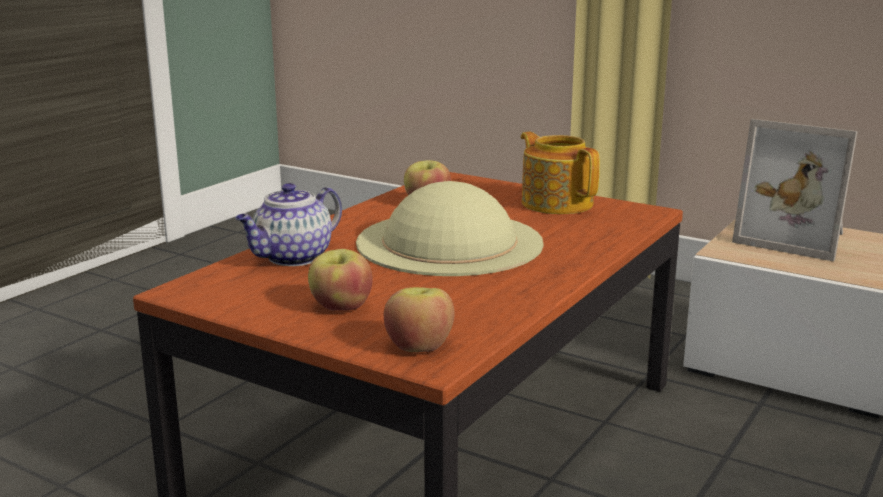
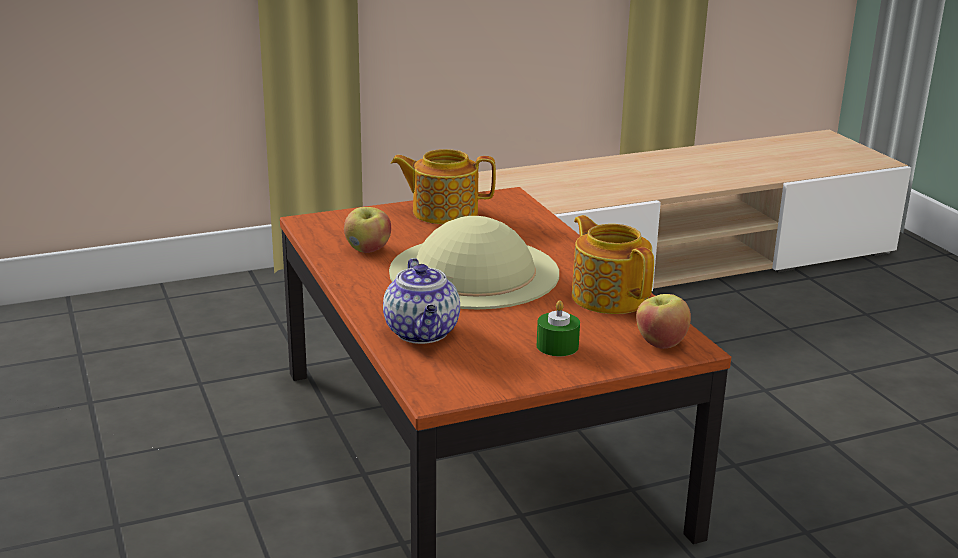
camera: 55 degrees left, 5 degrees up
(341, 307) = (557, 346): apple -> green candle
(493, 300) = (609, 296): none -> teapot
(794, 238) = (528, 184): picture frame -> none

